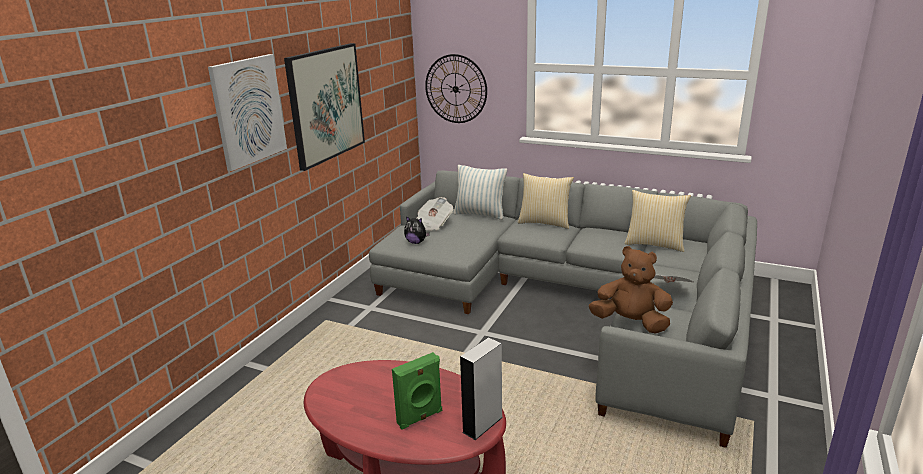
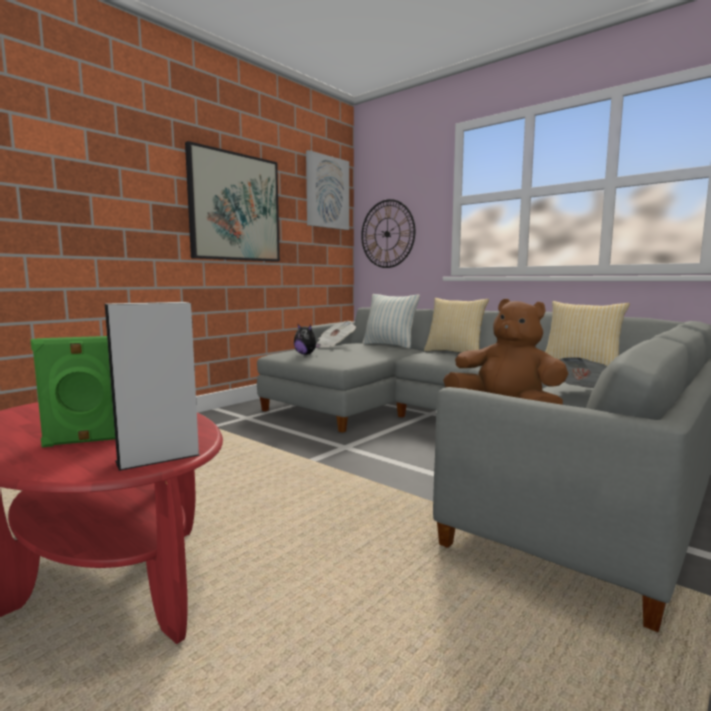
camera: 15 degrees right, 15 degrees down
(248, 111) = (128, 173): picture -> picture (327, 192)

